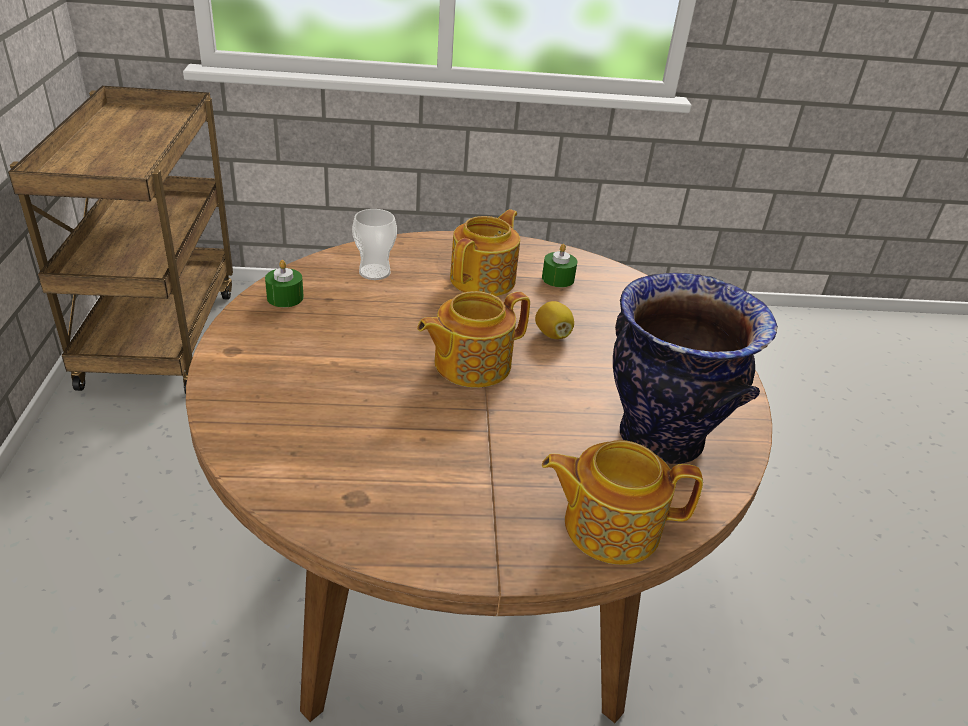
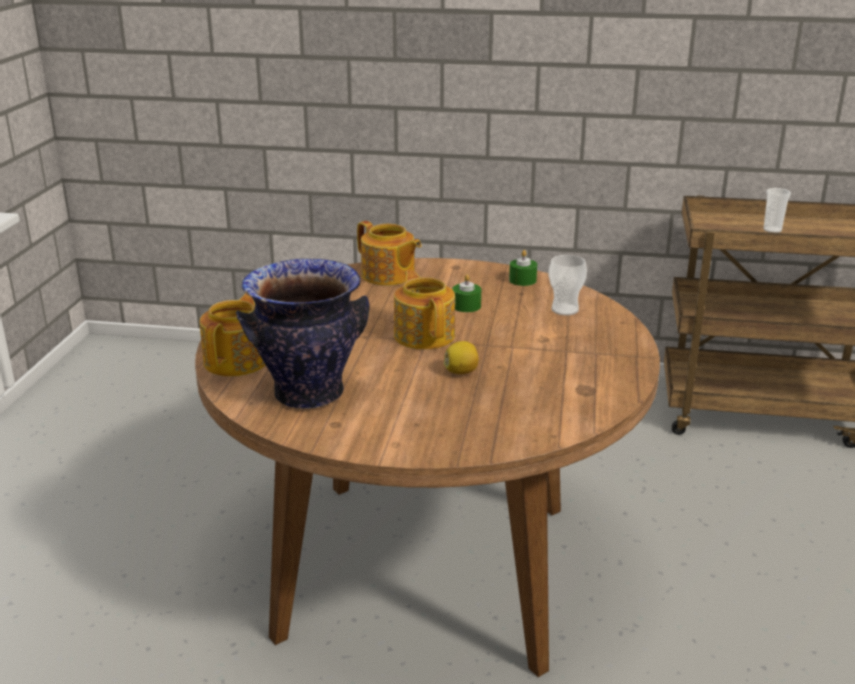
camera: 105 degrees right, 10 degrees down
(115, 152) = (772, 230): none -> cup
(484, 279) = (557, 352): teapot -> teapot (388, 276)
(558, 278) = (562, 387): green candle -> green candle (466, 306)

